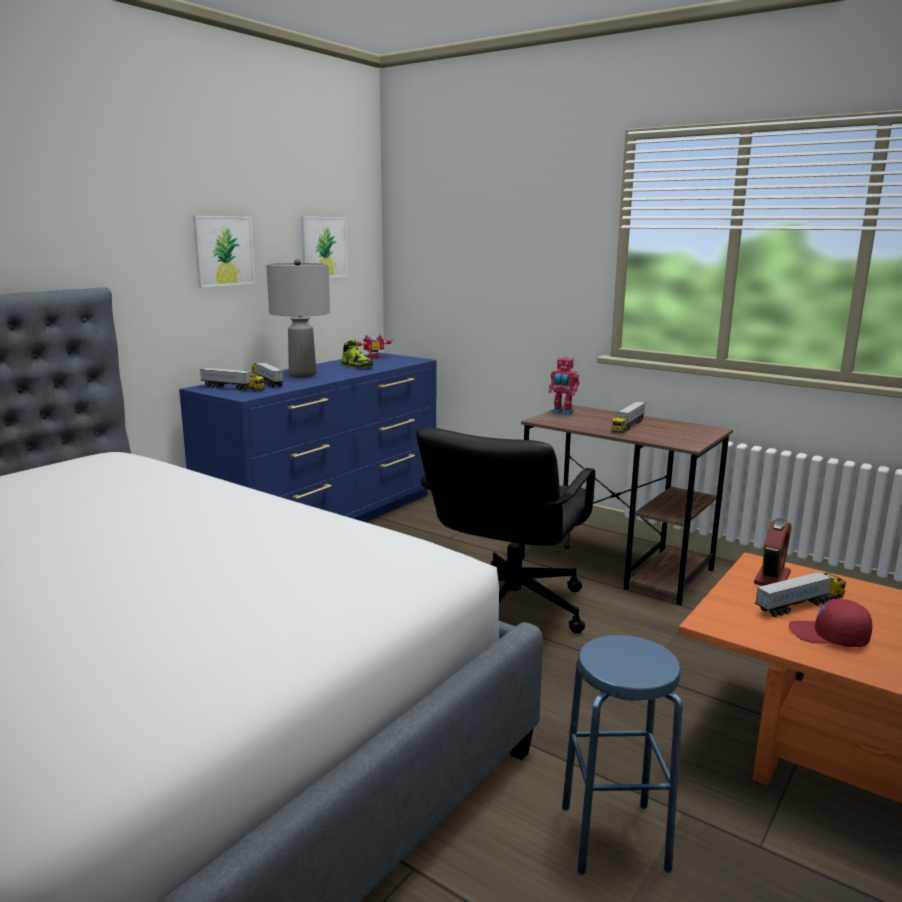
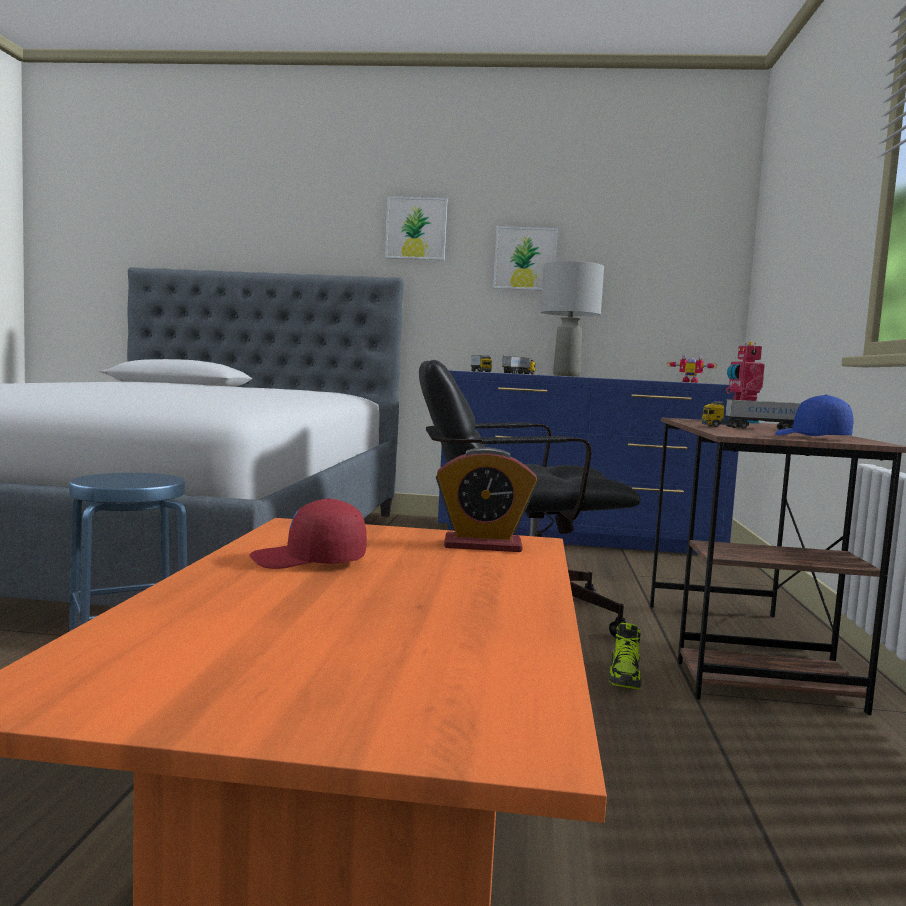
camera: 60 degrees right, 10 degrees down
(323, 247) = (653, 262): picture -> picture (416, 228)
(357, 366) = (638, 379): shoe -> shoe (625, 677)
(693, 433) = (811, 437): none -> blue cap
(799, 605) = (402, 553): toy truck -> none
(828, 637) = (309, 561): red cap -> red cap turned 90 degrees counterclockwise

